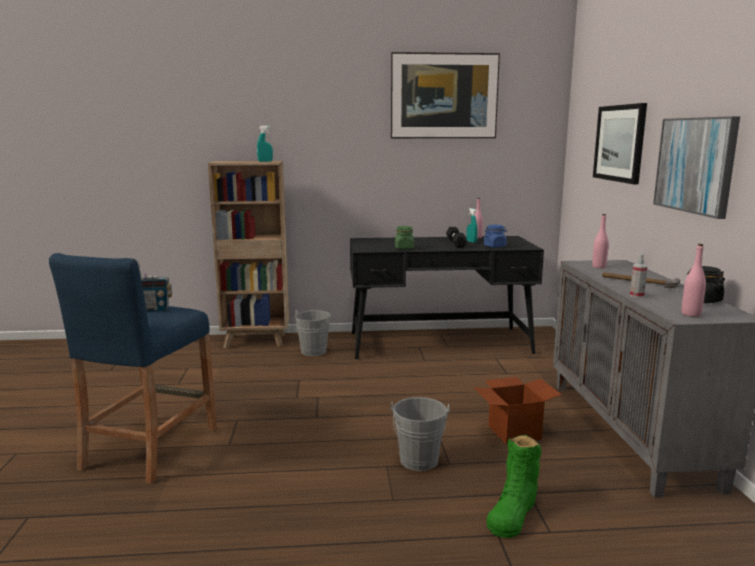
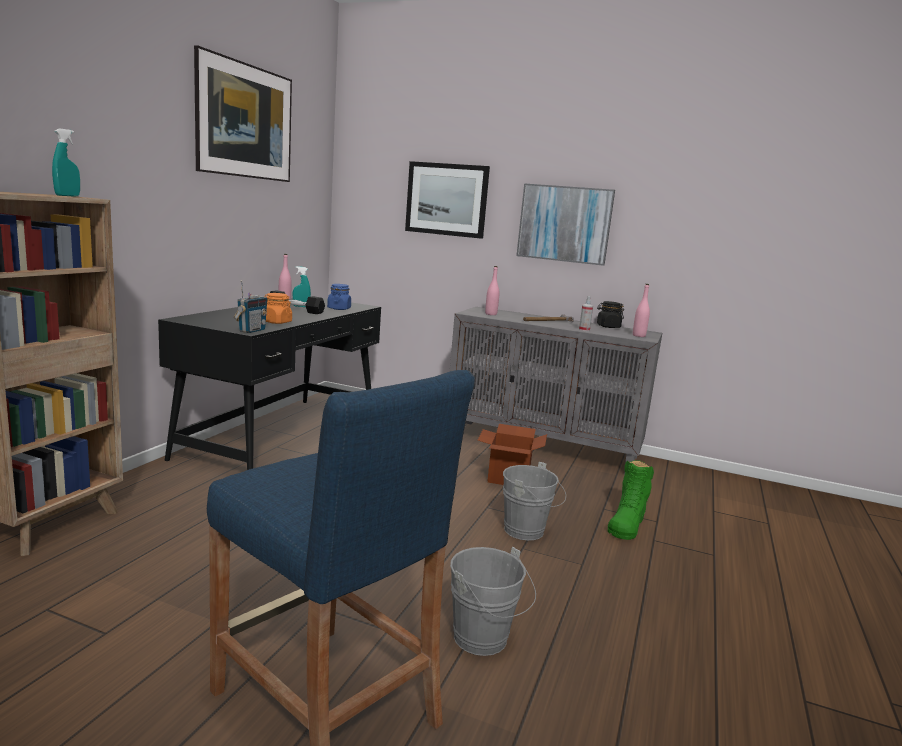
camera: 65 degrees left, 0 degrees up
(154, 309) = (296, 471): radio -> radio (251, 330)
(312, 352) = (181, 500): grey bucket -> grey bucket (484, 641)
(404, 248) = (276, 322): green jar -> orange jar
(513, 512) = (627, 523): green boot -> green boot turned 60 degrees clockwise

